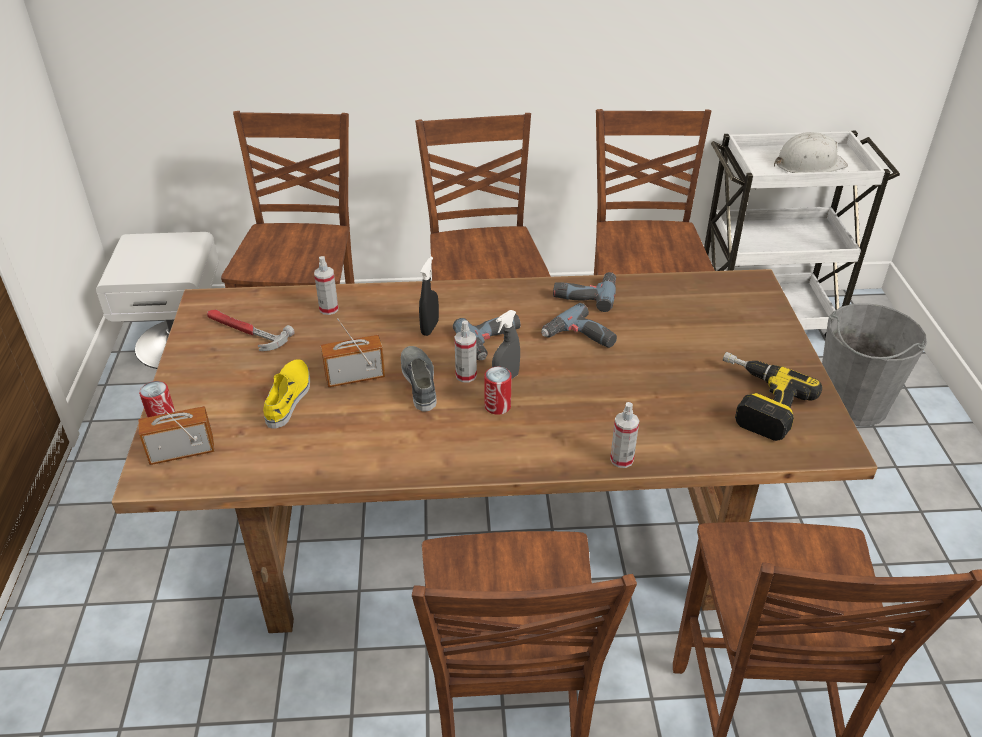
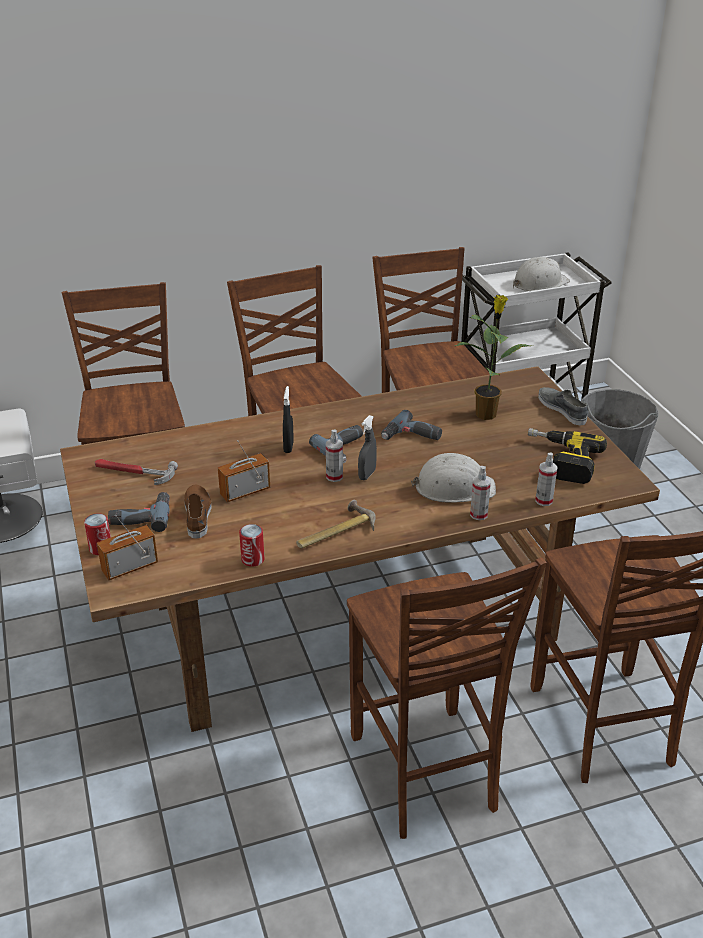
camera: 15 degrees left, 5 degrees down
(288, 397) = (197, 514): yellow shoe -> brown shoe
(329, 309) = (196, 445): spray bottle -> spray bottle (544, 500)
(420, 382) = (299, 487): grey shoe -> grey shoe (562, 409)
(434, 450) = (334, 532): none -> hammer
(497, 406) = (369, 494): can -> can (253, 559)
(585, 293) = (402, 404): power drill -> power drill (141, 516)
(604, 416) = (454, 488): none -> white hard hat
(684, 322) = (486, 413): none -> potted plant

